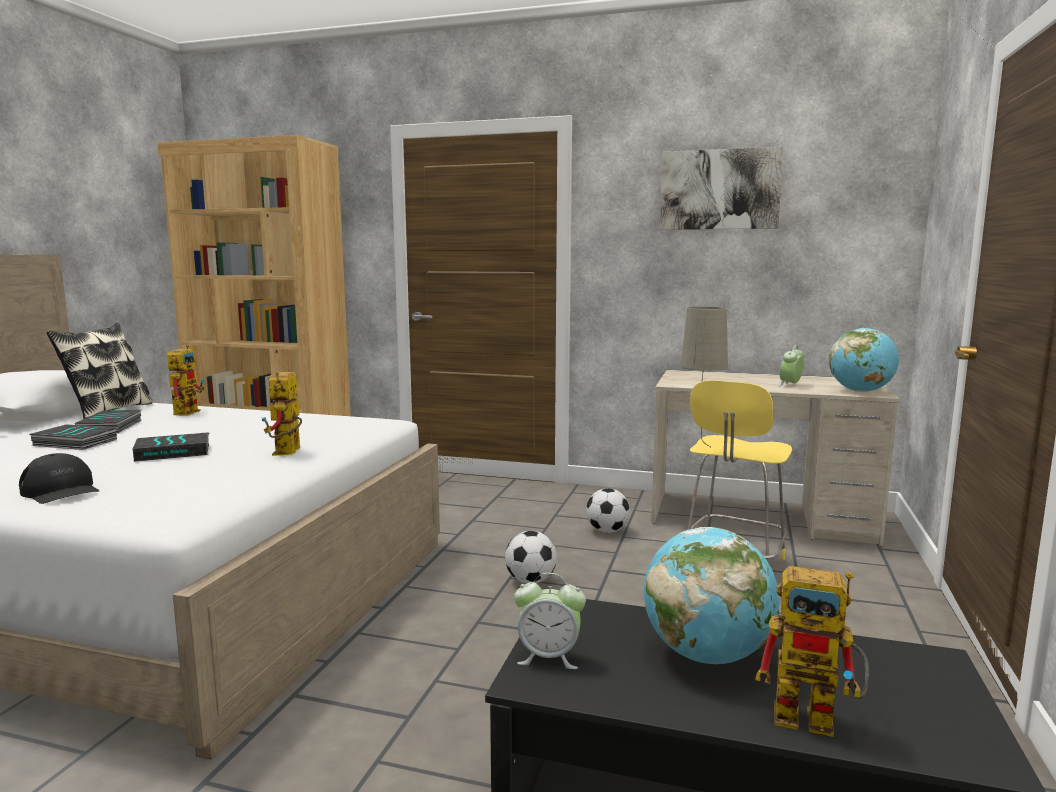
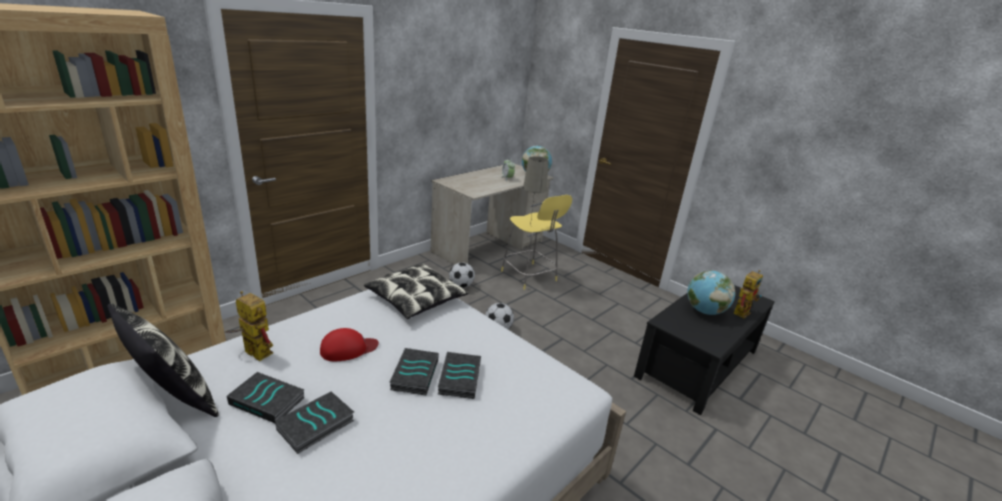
camera: 65 degrees left, 15 degrees up
(61, 491) = (486, 433): black cap -> none
(174, 466) = (458, 378): none -> book
(211, 428) = (348, 349): none -> red cap
(288, 453) = (466, 330): toy robot -> none
(341, 428) = (416, 299): none -> pillow
(549, 657) = (698, 338): alarm clock -> none
(719, 190) = (455, 66): picture -> none

